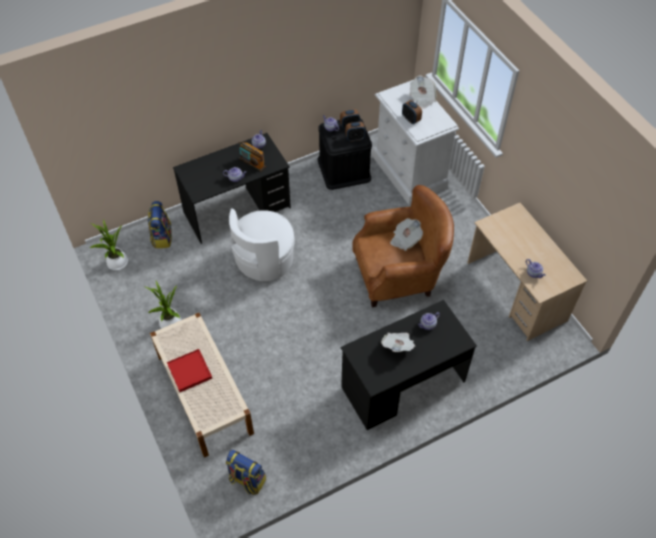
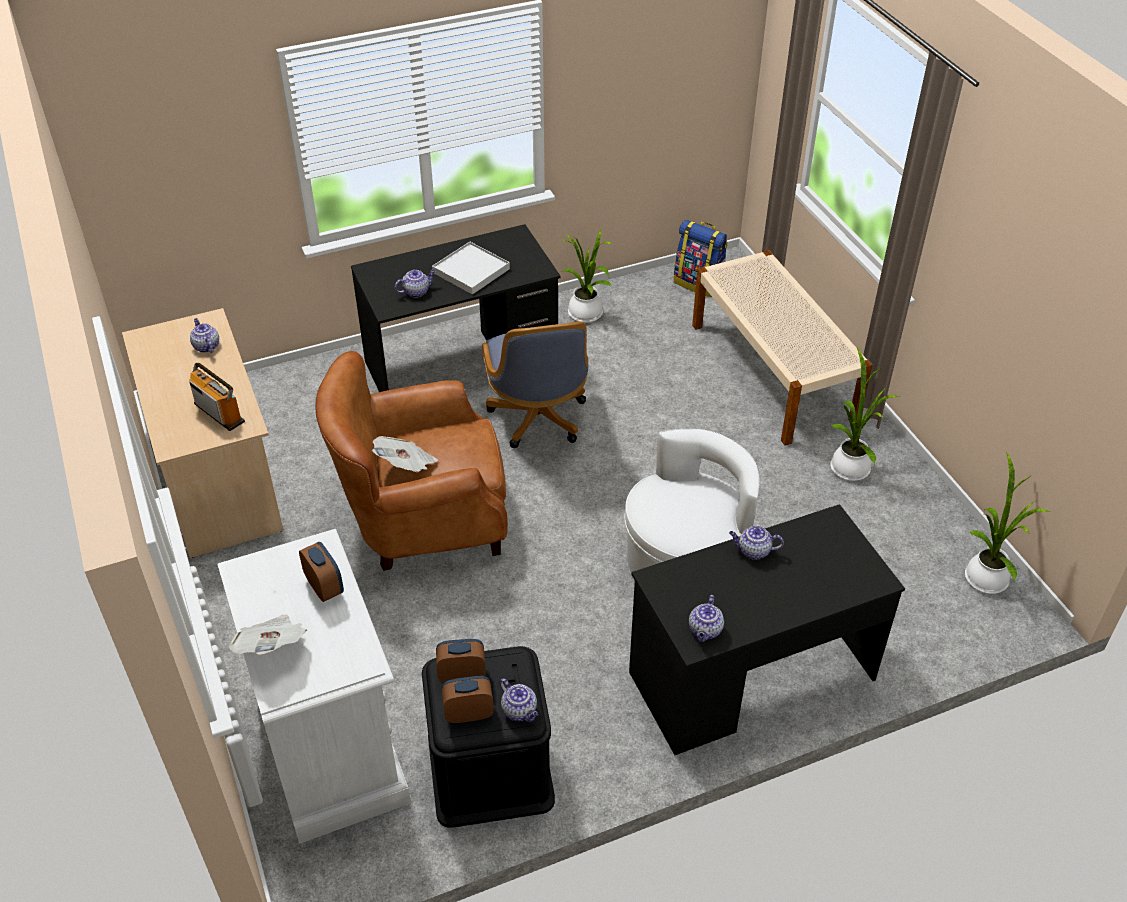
camera: 175 degrees left, 10 degrees down
(162, 237) = (909, 625): backpack -> none
(189, 371) = (794, 314): red tray -> none
(252, 163) = (718, 584): radio -> radio (219, 413)
(327, 438) = (586, 315): none -> potted plant
(347, 341) = (540, 424): none -> blue office chair
(398, 346) = (471, 271): newspaper -> white tray

